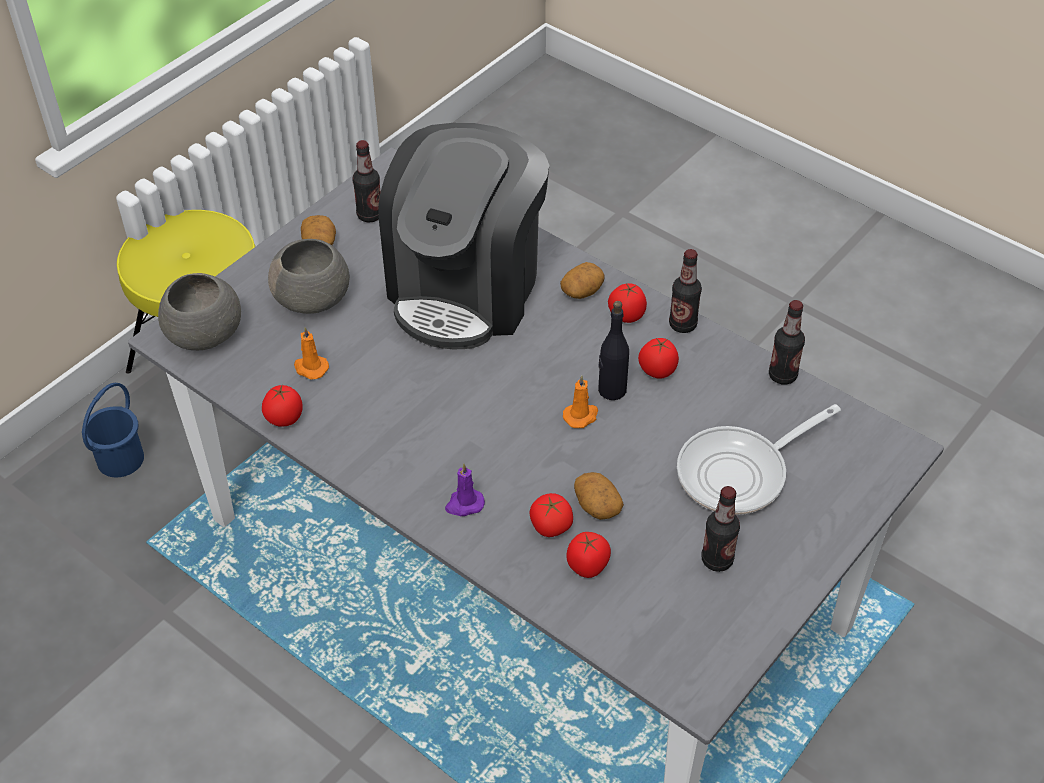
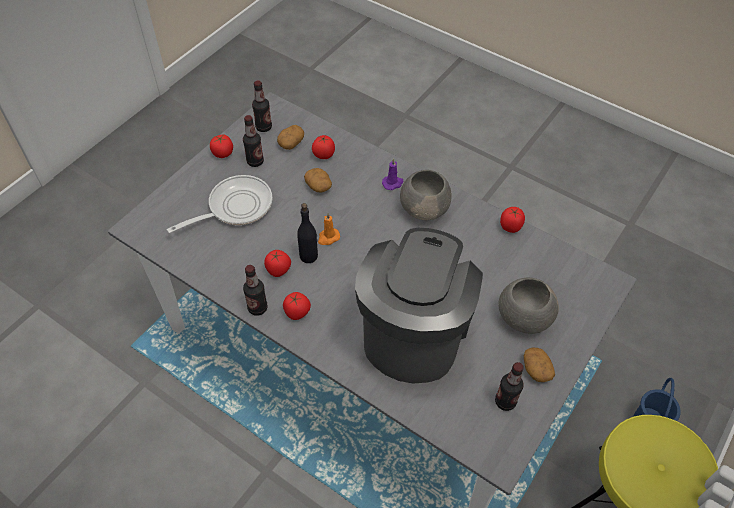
camera: 175 degrees right, 5 degrees up
(203, 334) = (587, 283): grey bowl -> grey bowl (425, 207)
(310, 368) = (506, 262): orange candle -> none
(550, 526) = (344, 174): tomato -> tomato (223, 153)
(582, 291) = (329, 334): potato -> potato (291, 142)
(782, 375) = (195, 271): bottle -> bottle (263, 127)

